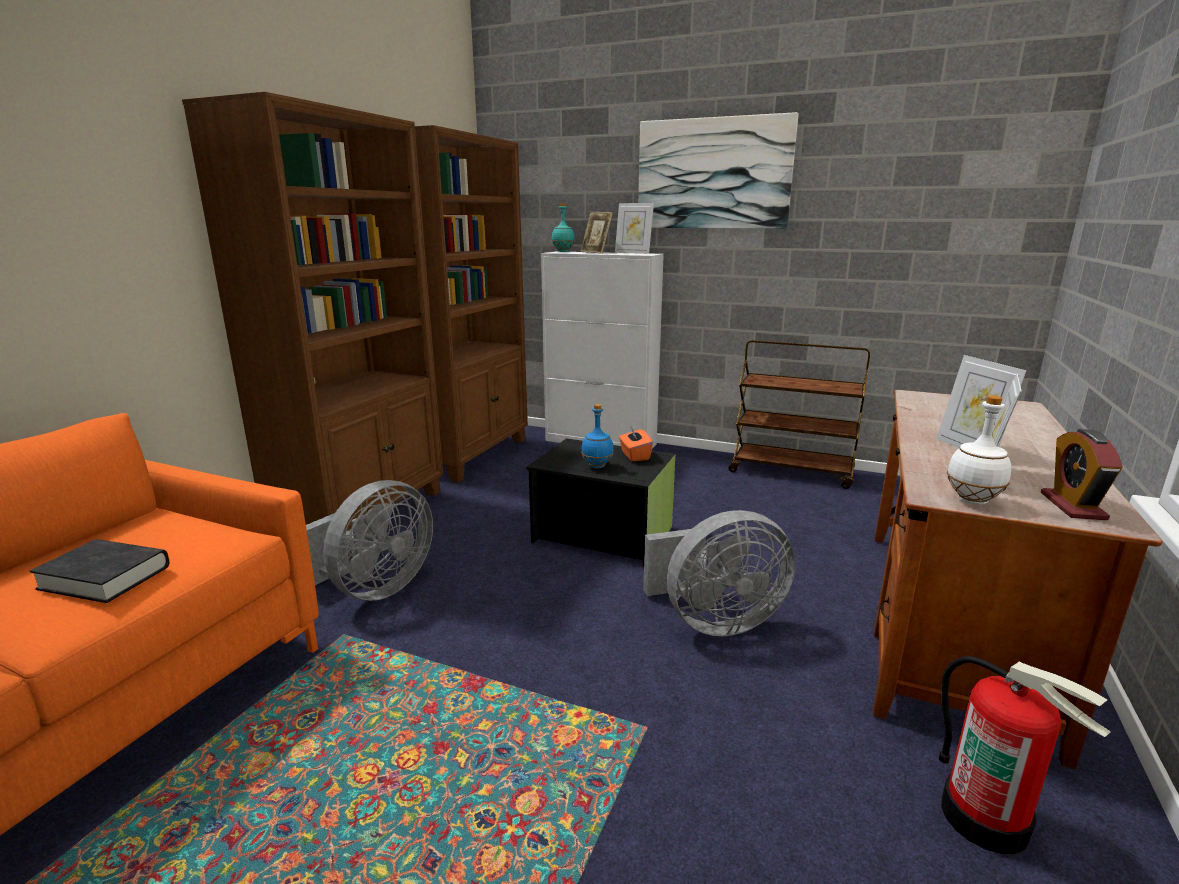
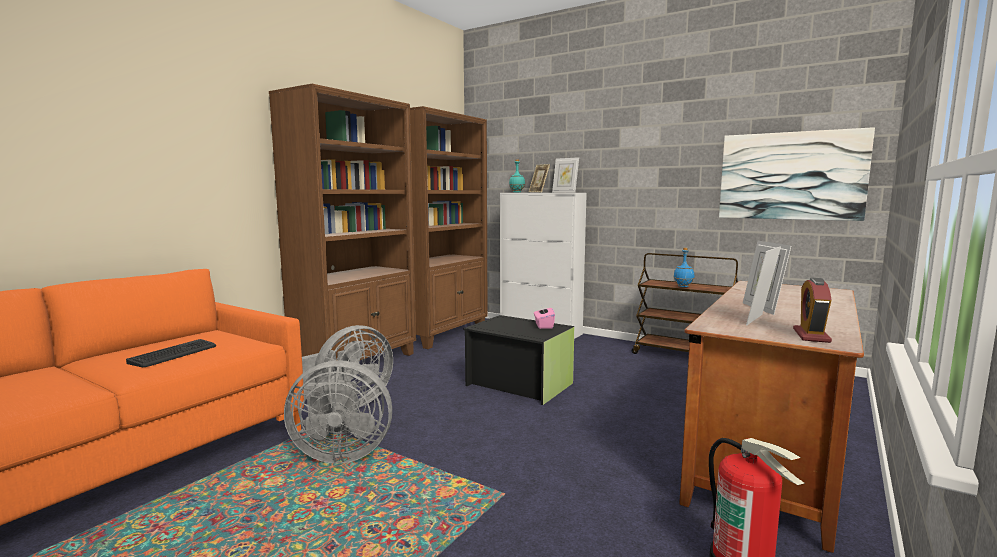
camera: 10 degrees right, 10 degrees down
(105, 577) = (174, 354): black book -> keyboard
(597, 466) = (513, 330): blue bottle -> blue bottle (683, 286)
(634, 455) = (543, 326): orange tissue box -> pink tissue box
(713, 174) = (620, 136): picture -> picture (791, 176)
(714, 621) = (581, 440): grey fan -> grey fan (340, 454)
(972, 500) = (735, 330): white bottle -> none

